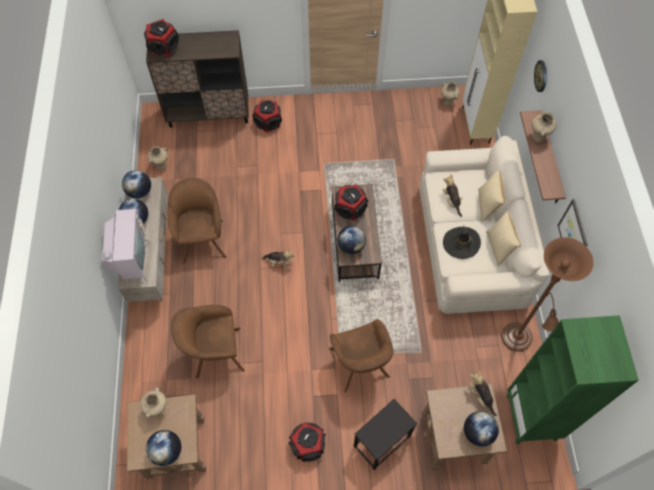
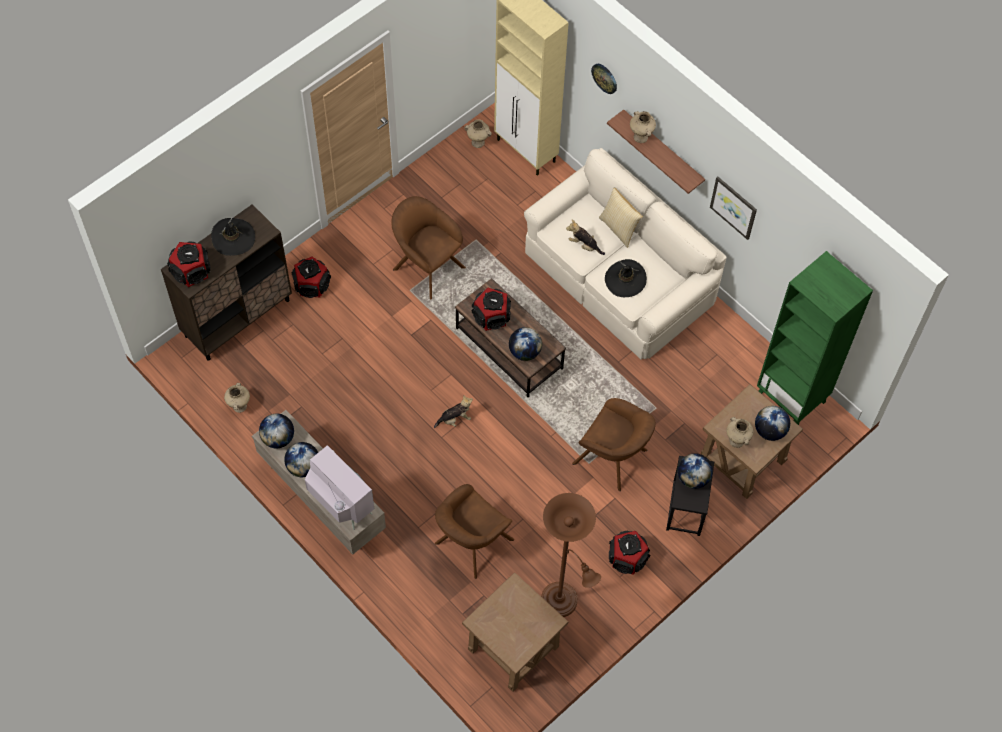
camera: 40 degrees left, 0 degrees up
(158, 409) = (494, 607): beige vase -> beige vase (737, 441)
(167, 451) = (535, 633): globe -> globe (693, 478)
(202, 238) = (357, 449): brown armchair -> brown armchair (426, 266)
(207, 43) = (233, 238): none -> black hat
(481, 396) = (750, 400): plush toy -> none
(499, 247) = (660, 261): pillow -> none
(517, 341) = (730, 339): brown floor lamp -> brown floor lamp (562, 603)

